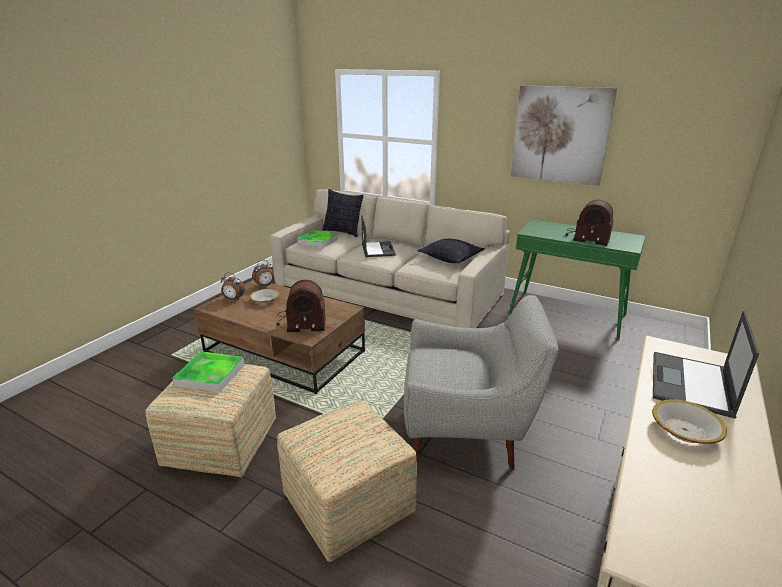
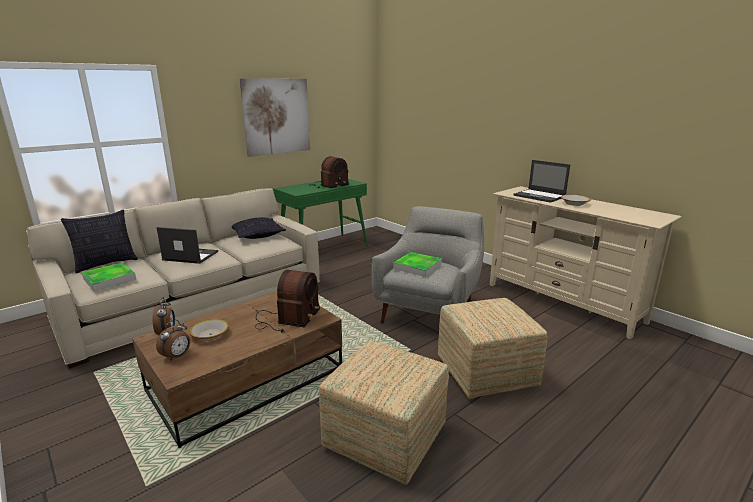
camera: 70 degrees left, 5 degrees down
(210, 375) = (371, 368): tray -> tray (417, 267)

